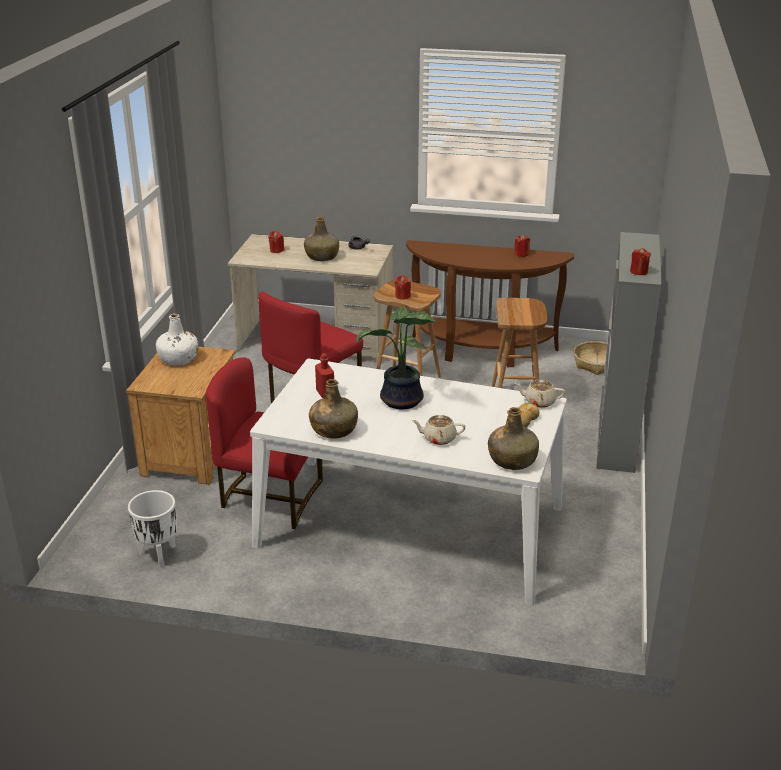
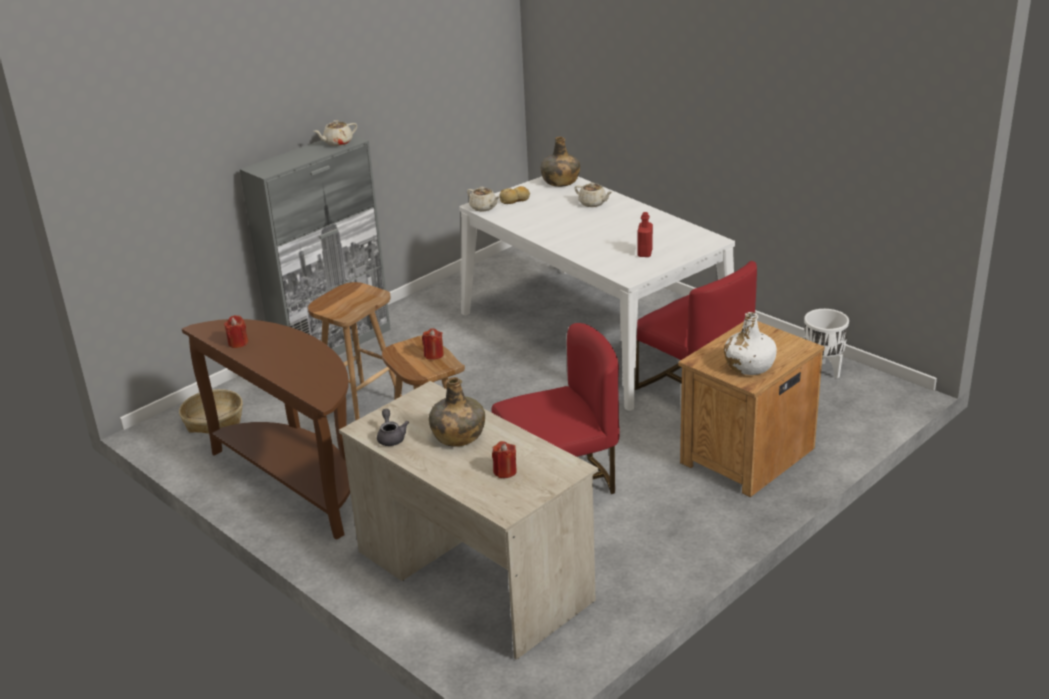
camera: 145 degrees left, 0 degrees up
(333, 430) = (666, 226): green bottle -> none
(401, 402) = (589, 232): potted plant -> none
(638, 272) = (337, 143): red candle -> beige teapot

